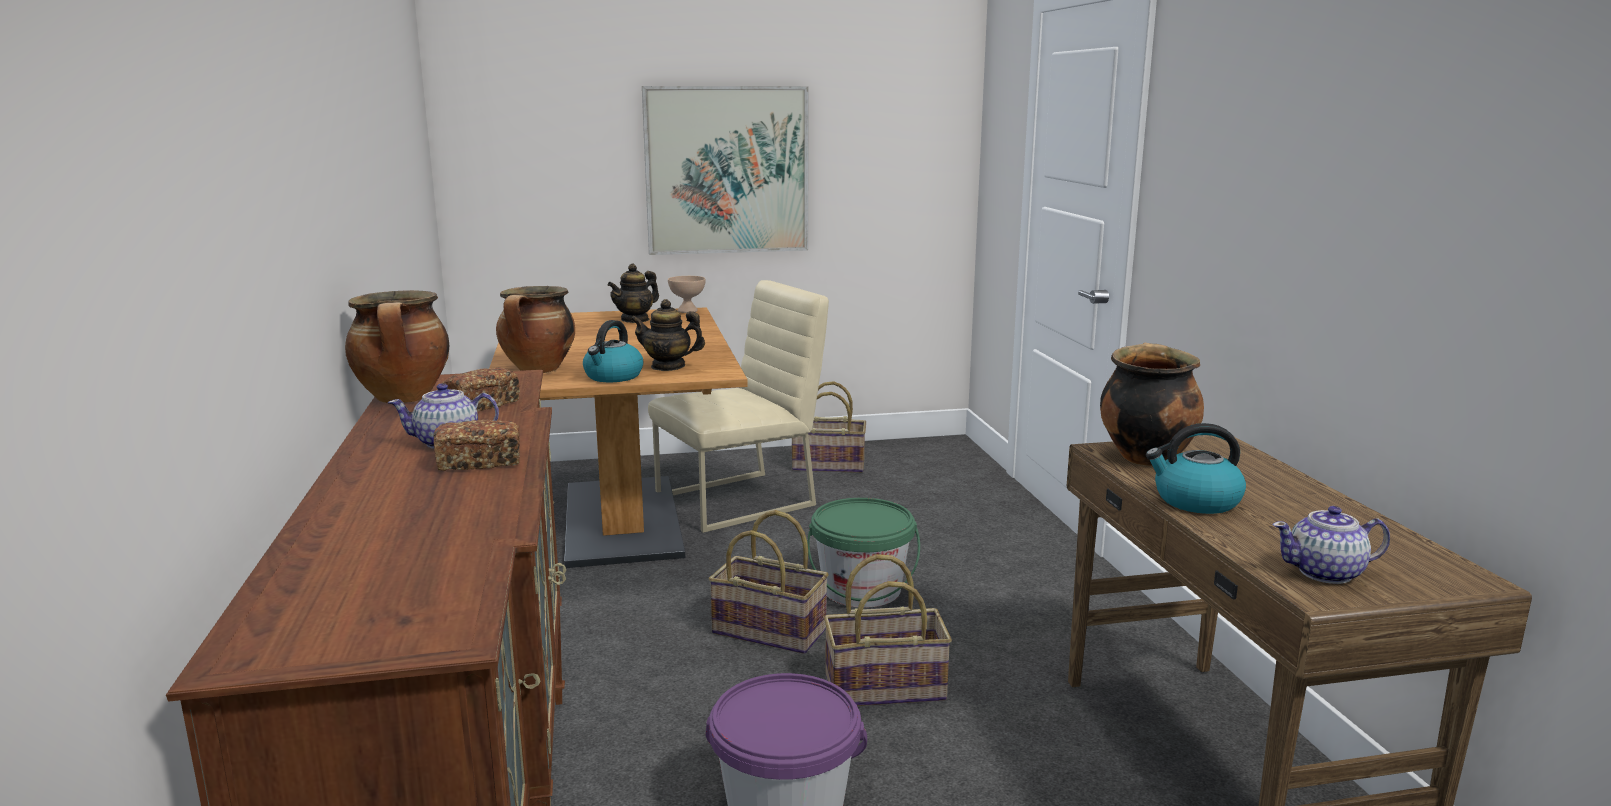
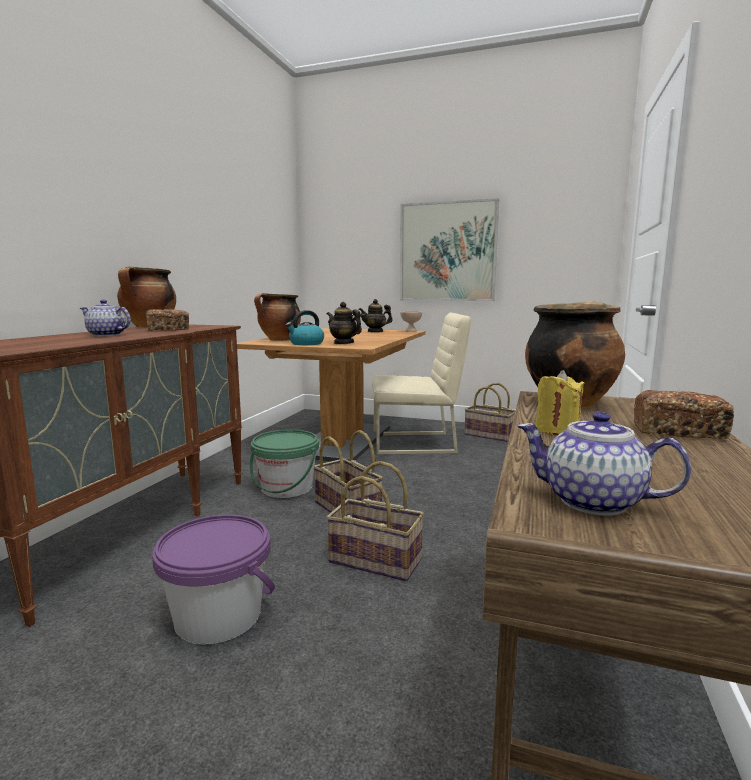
camera: 30 degrees right, 5 degrees down
(480, 462) = (89, 339): bread -> bread (678, 432)
(862, 590) = (431, 501): green bucket -> green bucket (286, 488)
(1195, 501) = (556, 430): kettle -> yellow candle

